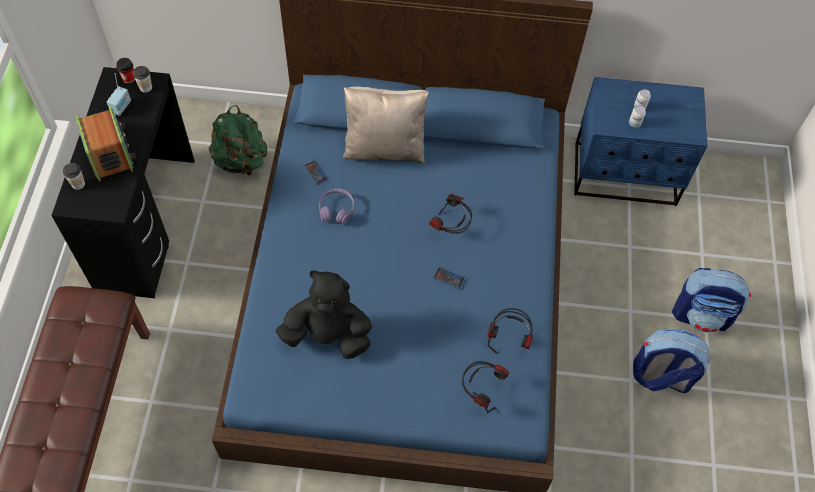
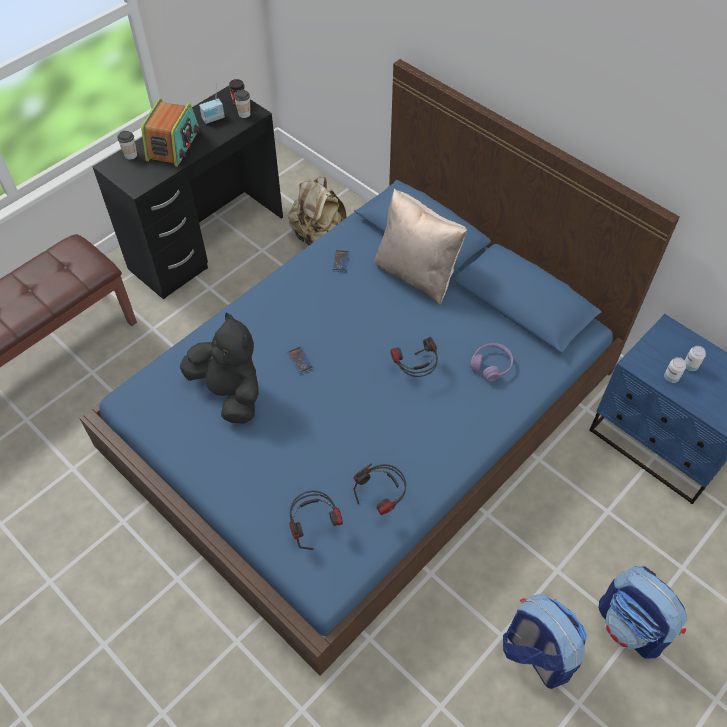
camera: 40 degrees right, 5 degrees down
(241, 160) = (318, 236): green backpack -> beige backpack
(336, 210) = (330, 299): purple headphones -> purple headphones (491, 365)
(449, 278) = (374, 412): phone -> phone (300, 360)

